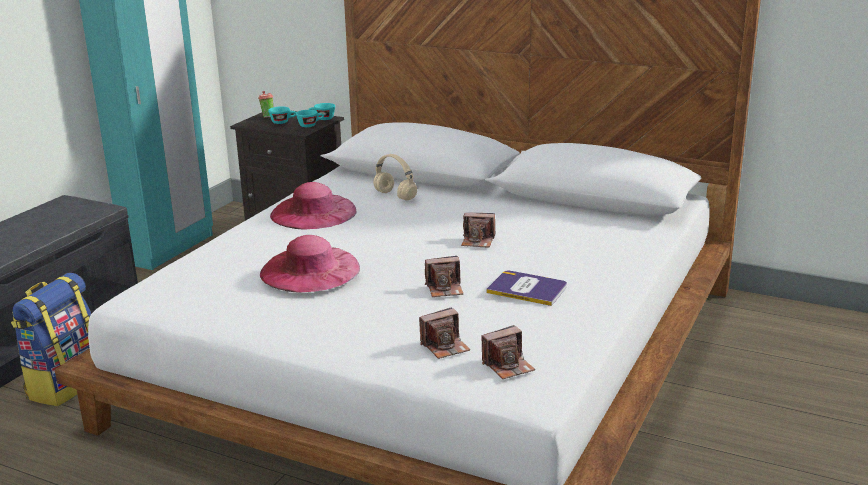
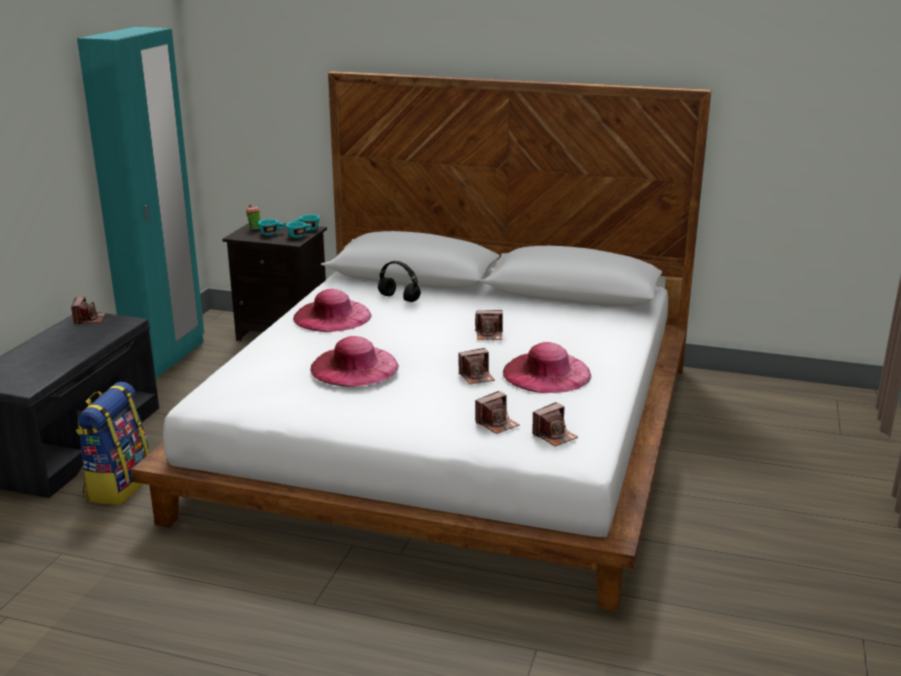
camera: 10 degrees left, 0 degrees up
(67, 205) = (89, 319): none -> camera
(396, 196) = (400, 298): beige headphones -> black headphones
(527, 289) = (547, 373): book -> pink hat

